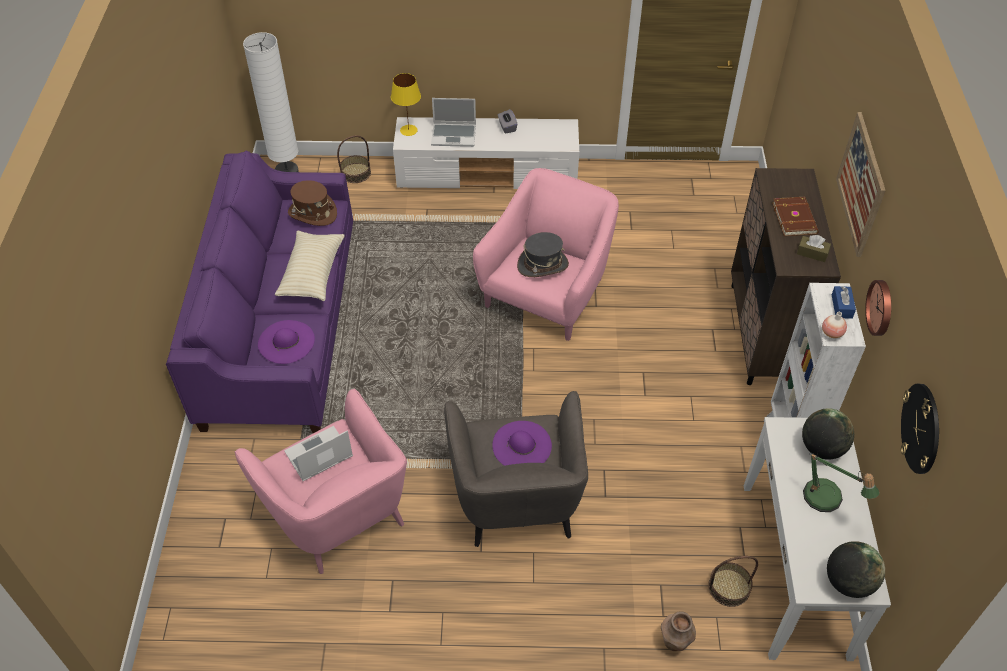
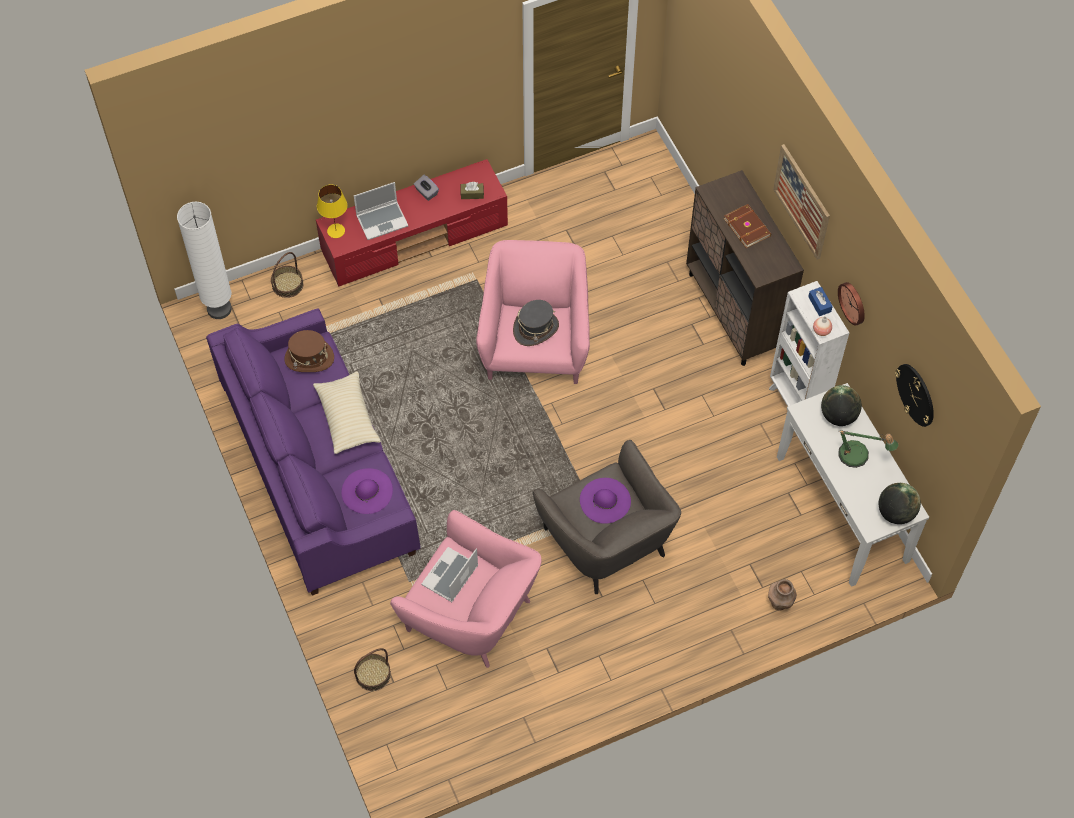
camera: 25 degrees left, 10 degrees up
(488, 174) = (415, 238): white tv stand -> red tv stand
(729, 587) = (800, 544): basket -> basket (373, 674)
(812, 253) = (774, 256): brown tissue box -> brown tissue box (472, 194)

